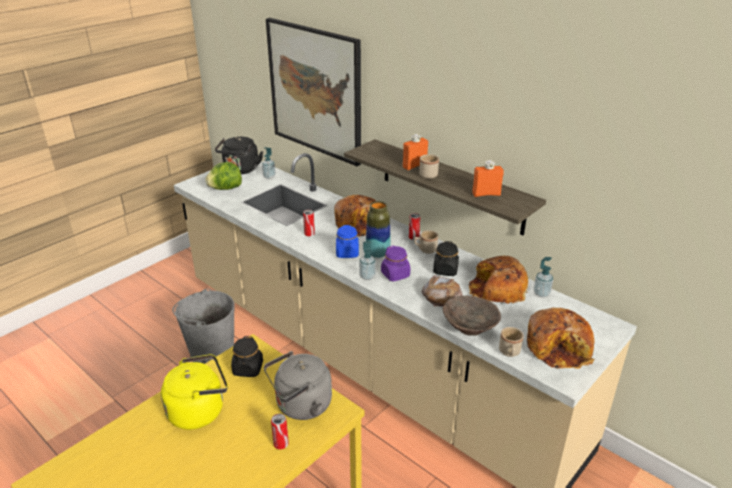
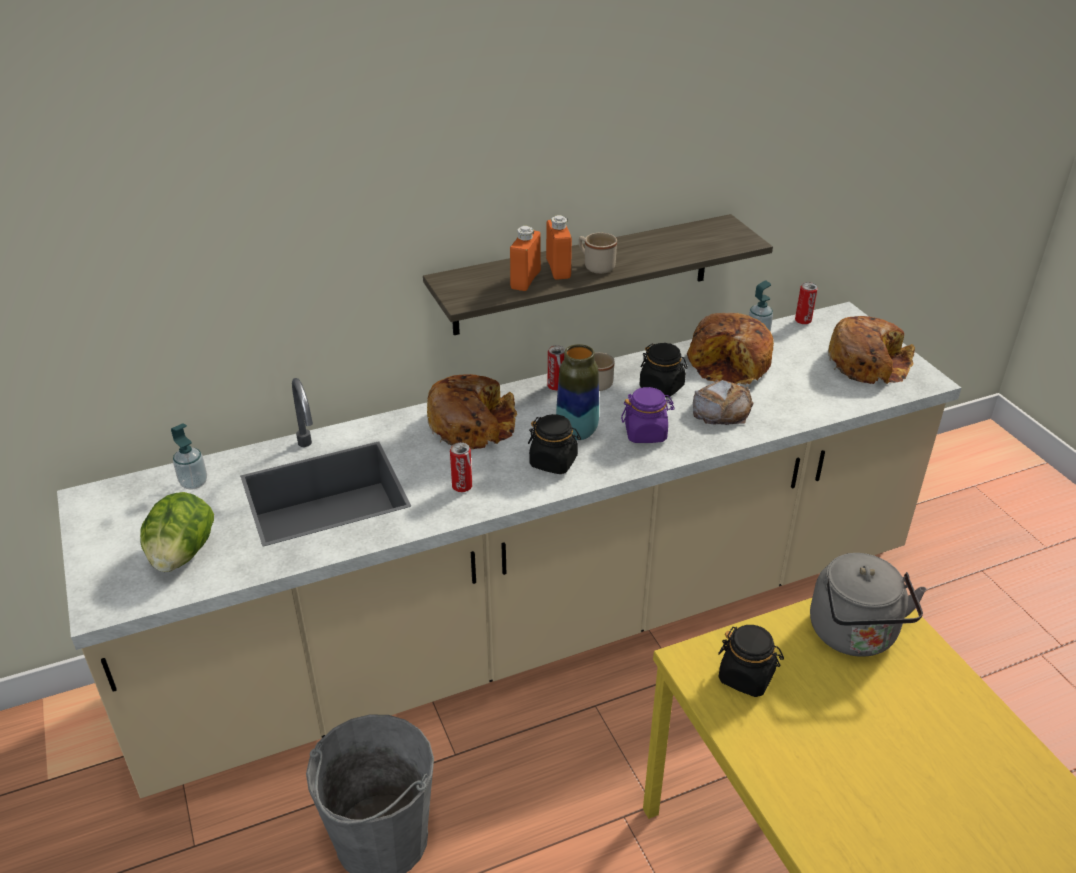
camera: 65 degrees left, 5 degrees up
(199, 410) = (829, 761): yellow kettle -> none
(241, 170) = (120, 516): black kettle -> none
(281, 444) = (929, 677): can -> can (803, 321)
(315, 90) = (256, 252): picture -> none
(347, 253) = (553, 462): blue jar -> black jar
(367, 276) = (633, 460): soap dispenser -> none
(469, 328) = (804, 412): brown bowl -> none
(486, 194) = (690, 245): orange bottle -> orange bottle (525, 280)
(509, 353) = (866, 400): beige mug -> none

